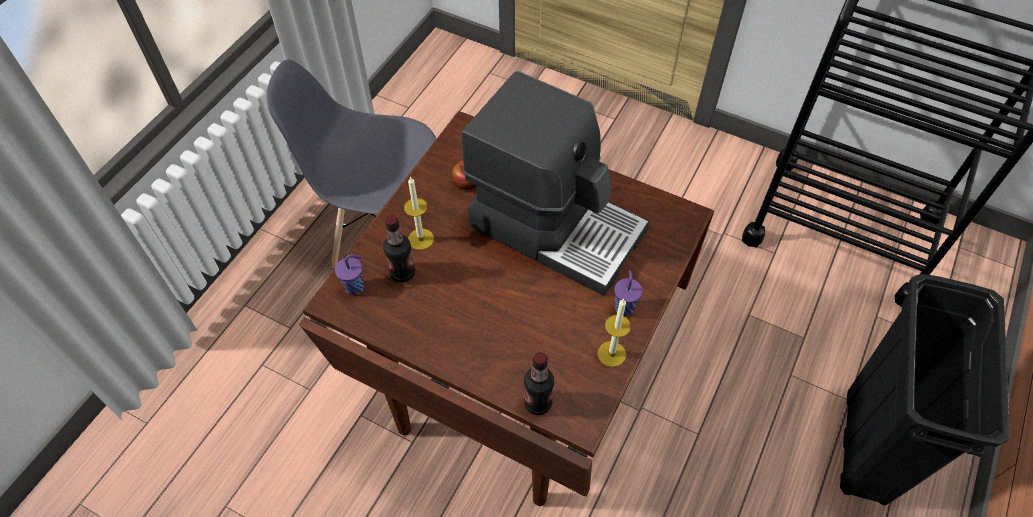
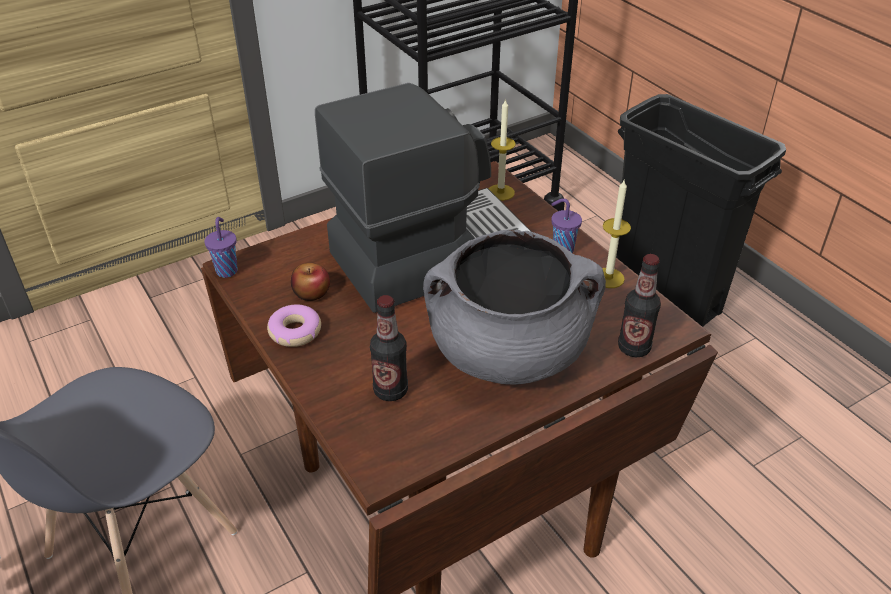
camera: 60 degrees left, 15 degrees down
(355, 287) = (375, 440): purple cup -> purple cup (227, 270)
(421, 239) = (356, 358): candle -> candle (500, 192)
(424, 194) = (295, 332): none -> donut
(481, 323) = (508, 352): none -> grey cooking pot

